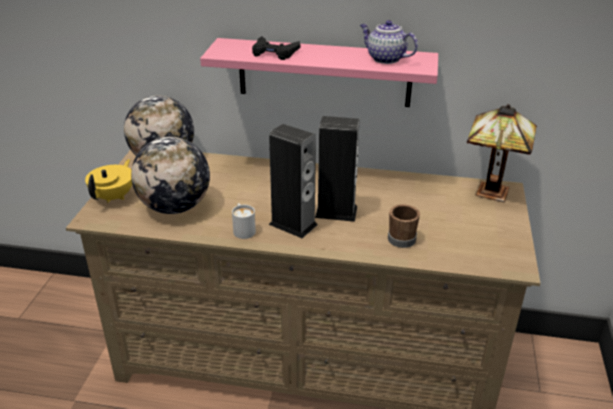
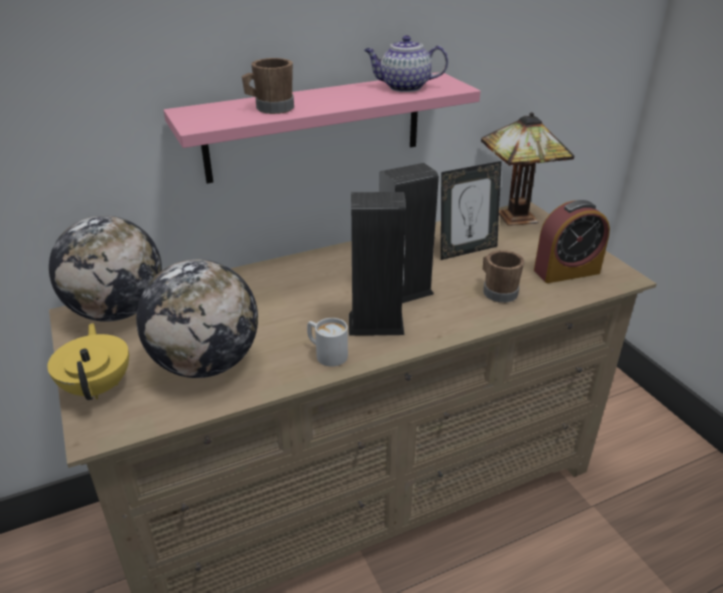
camera: 35 degrees left, 0 degrees up
(274, 53) = (270, 108): black game controller -> brown mug
(417, 201) = (466, 250): none -> picture frame
(475, 245) = (566, 271): none -> alarm clock

